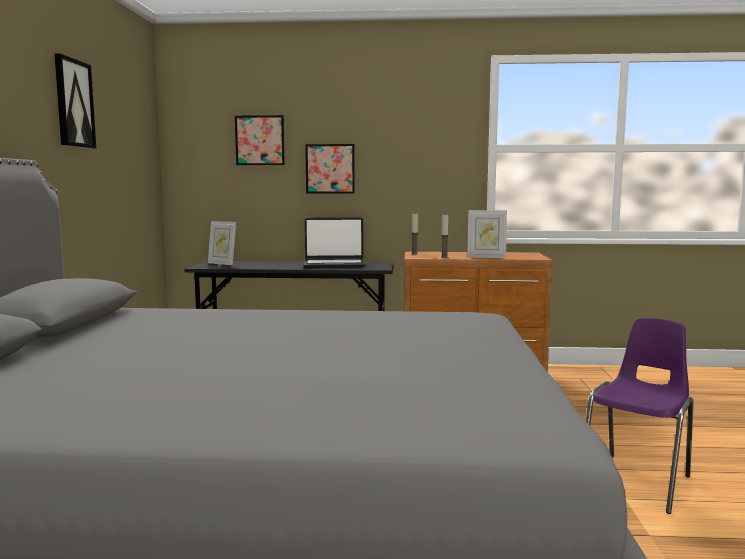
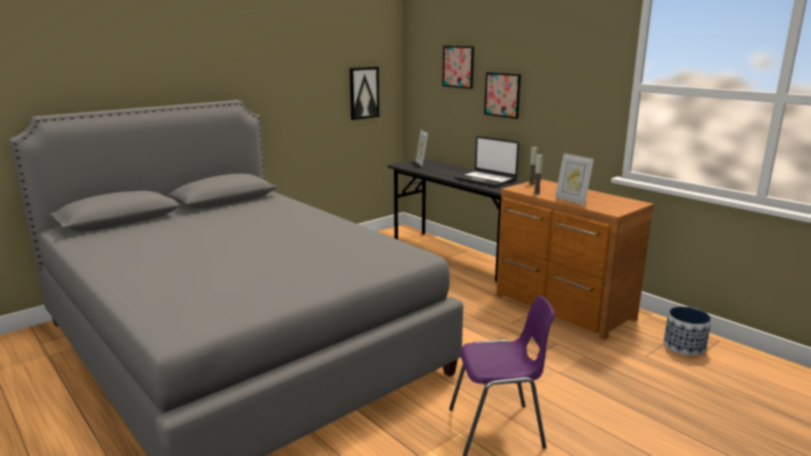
camera: 45 degrees right, 10 degrees up
(74, 103) = (297, 54): picture -> picture (363, 93)
(594, 377) = (684, 346): none -> planter

